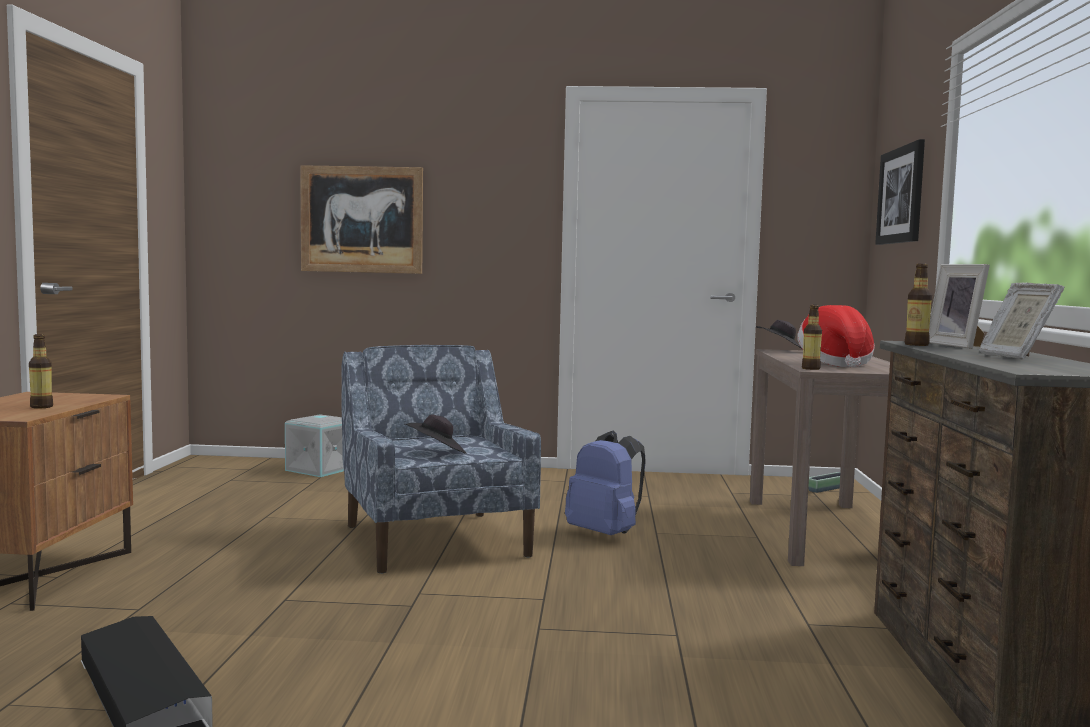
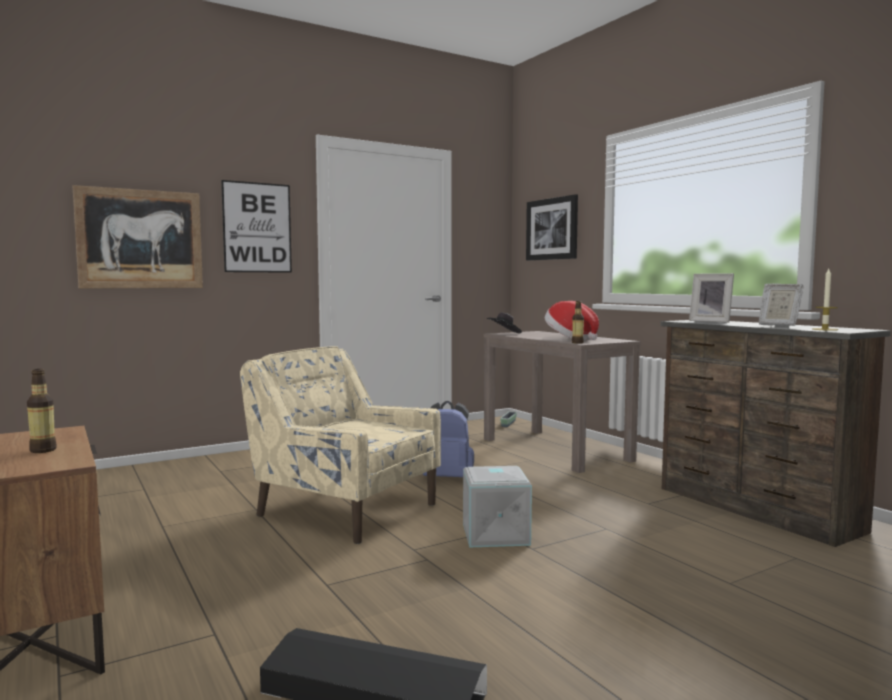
camera: 35 degrees left, 0 degrees up
(320, 469) = (125, 476): grey storage box -> grey storage box (494, 534)
(435, 540) = (345, 510): blue armchair -> beige armchair
(437, 453) = (369, 436): black hat -> none
(487, 204) = (257, 227): none -> picture
(916, 345) = (697, 322): bottle -> none
(1029, 367) = (825, 329): none -> candle

